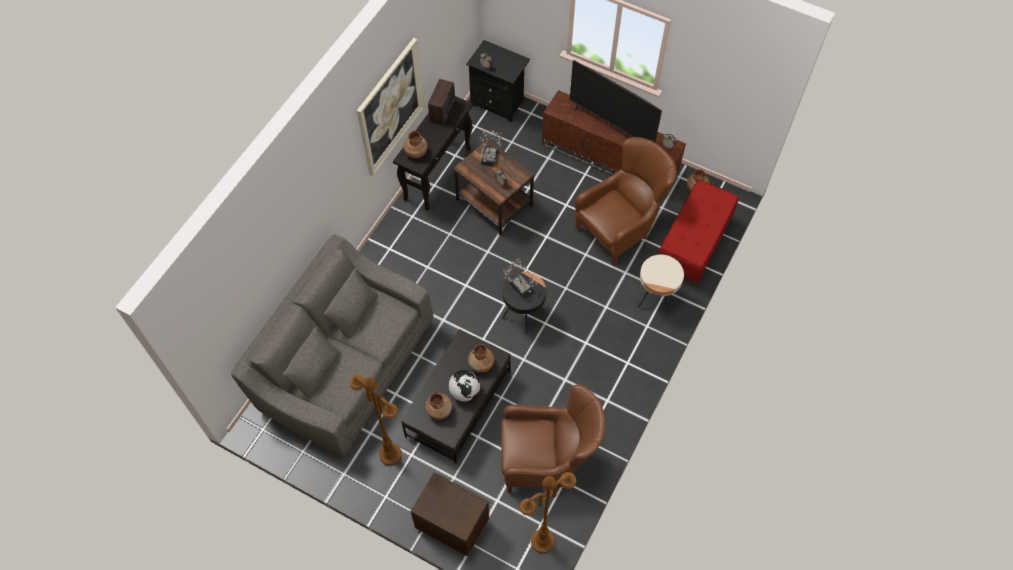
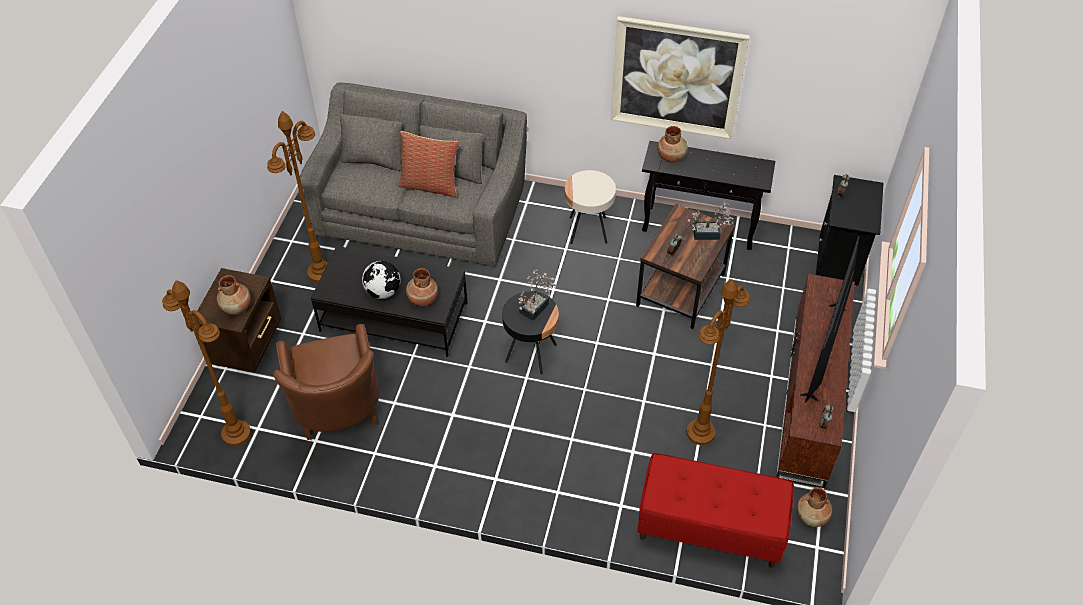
camera: 75 degrees right, 10 degrees down
(367, 331) = (430, 185): none -> pillow
(439, 410) = (355, 275): brown vase -> brown vase (237, 307)
(443, 110) = (746, 166): radio -> none
(620, 229) = (700, 433): brown armchair -> brown floor lamp
(655, 298) = (605, 494): beige side table -> beige side table (588, 230)

